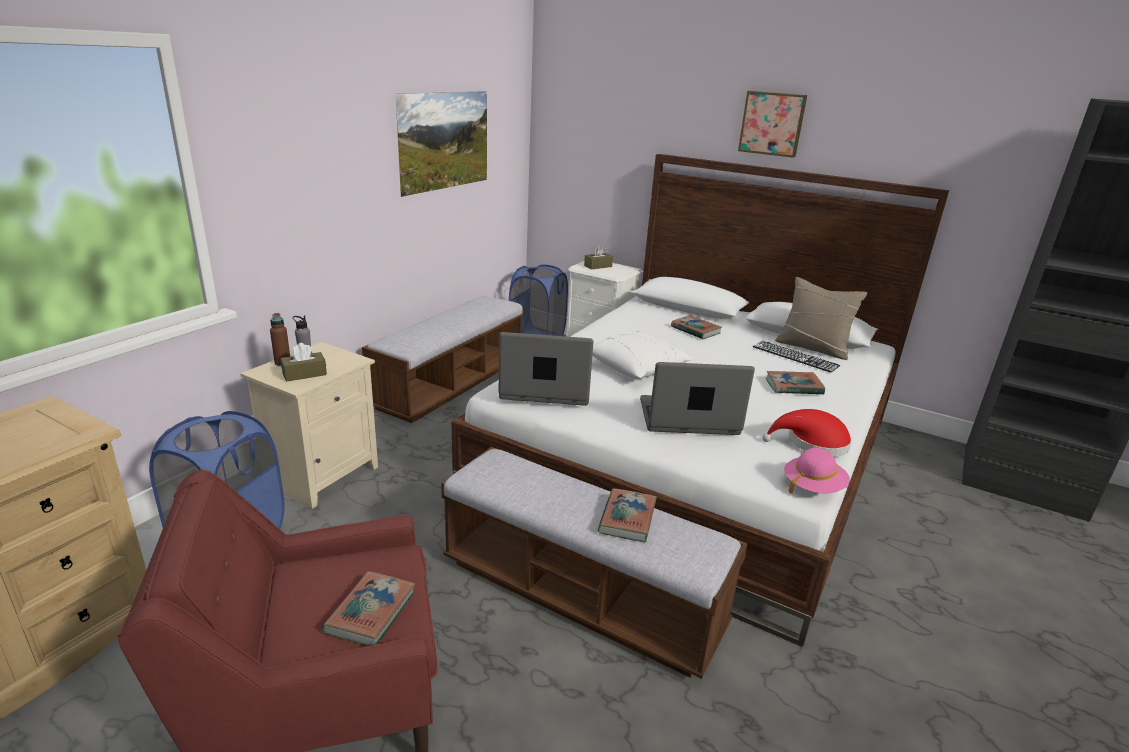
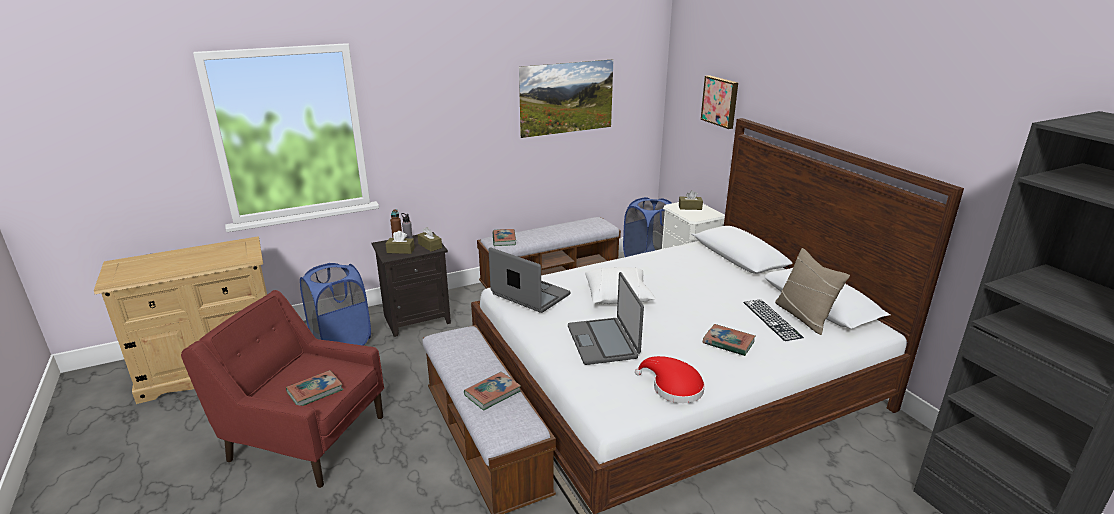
camera: 35 degrees right, 0 degrees up
(322, 474) = (417, 318): beige nightstand -> black nightstand
(342, 359) = (430, 246): none -> brown tissue box
(688, 418) = (603, 342): laptop -> laptop turned 135 degrees counterclockwise
(695, 330) = (713, 277): book -> book (504, 239)
(772, 123) = (823, 102): picture -> picture (720, 101)
(813, 487) = (625, 416): pink hat -> none

